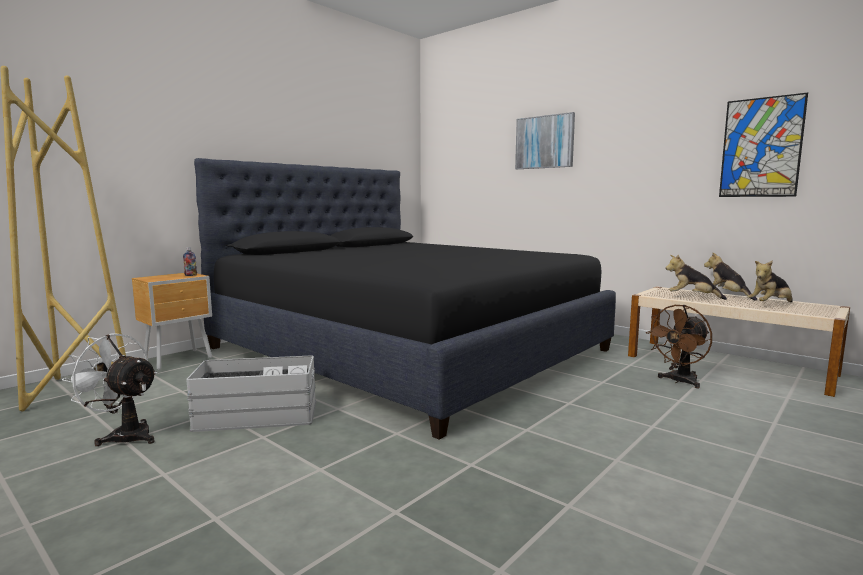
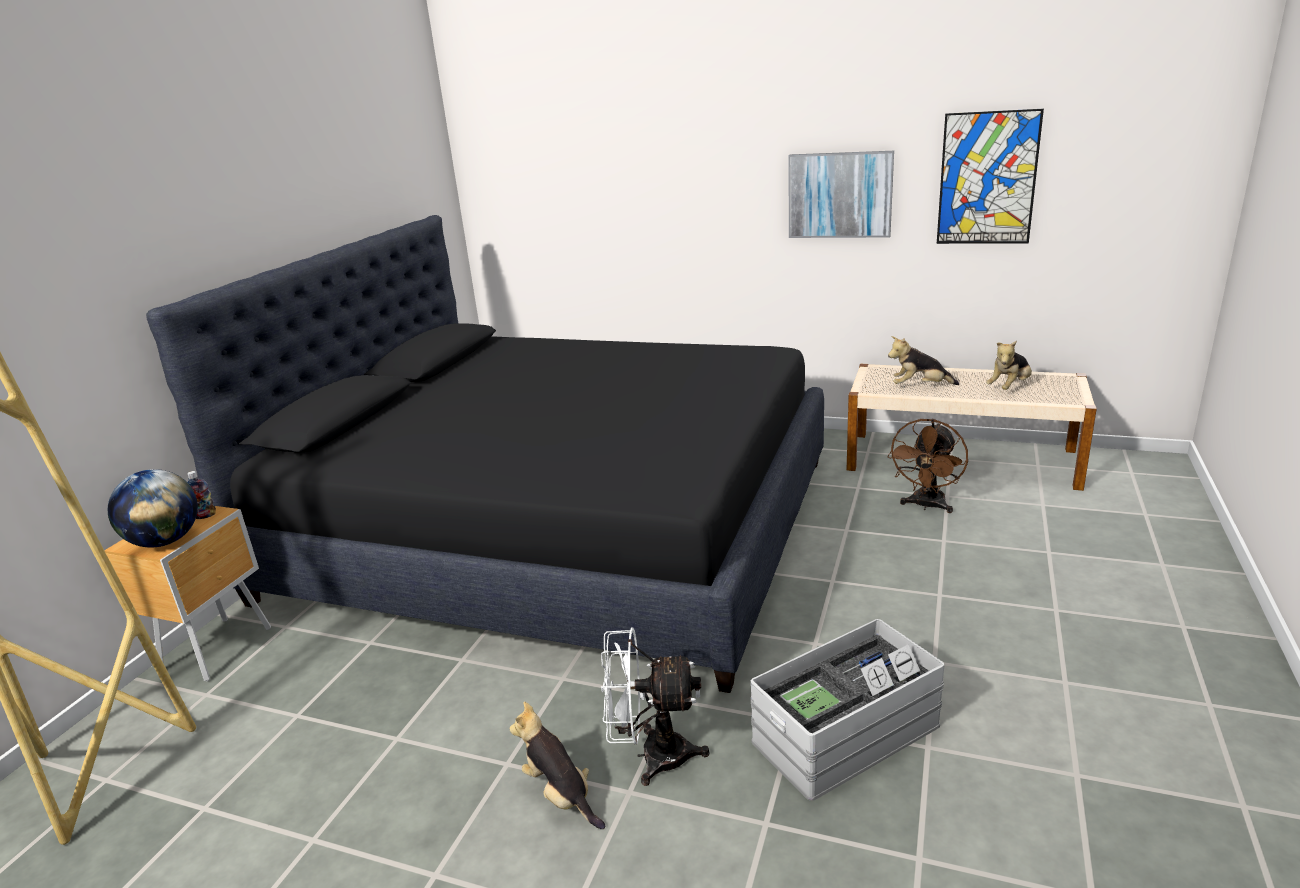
camera: 20 degrees left, 15 degrees up
(124, 435) = (301, 830): white fan -> white fan (652, 756)
(160, 278) = (165, 541): none -> globe
(257, 414) = (461, 725): grey storage box -> grey storage box (844, 731)
(544, 142) = (680, 158): picture -> picture (840, 195)
(727, 295) = (953, 372): plush toy -> plush toy (560, 795)

